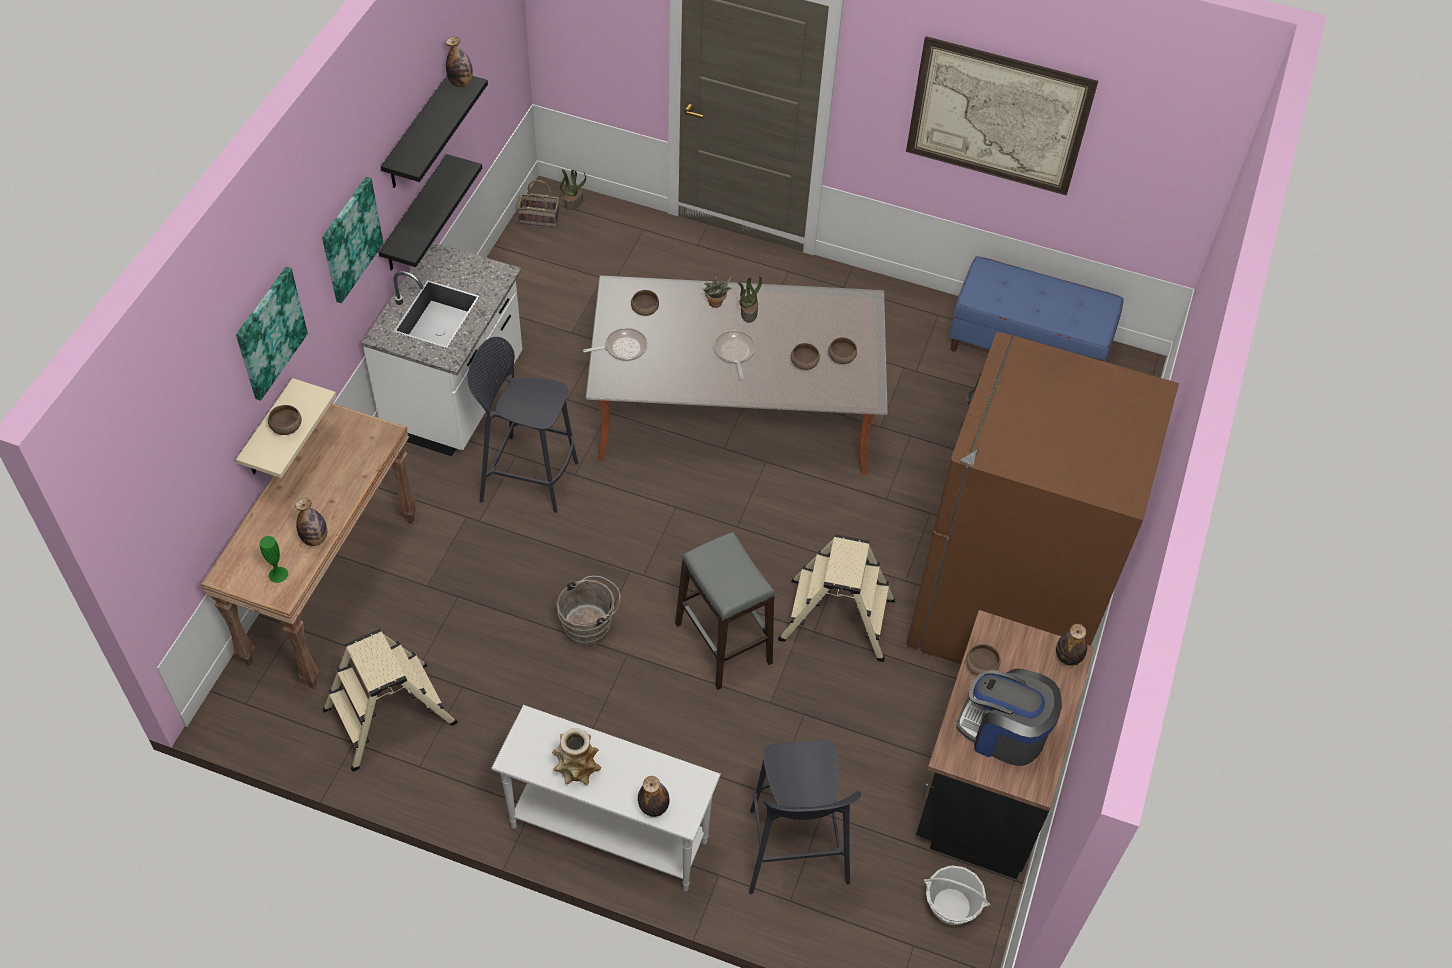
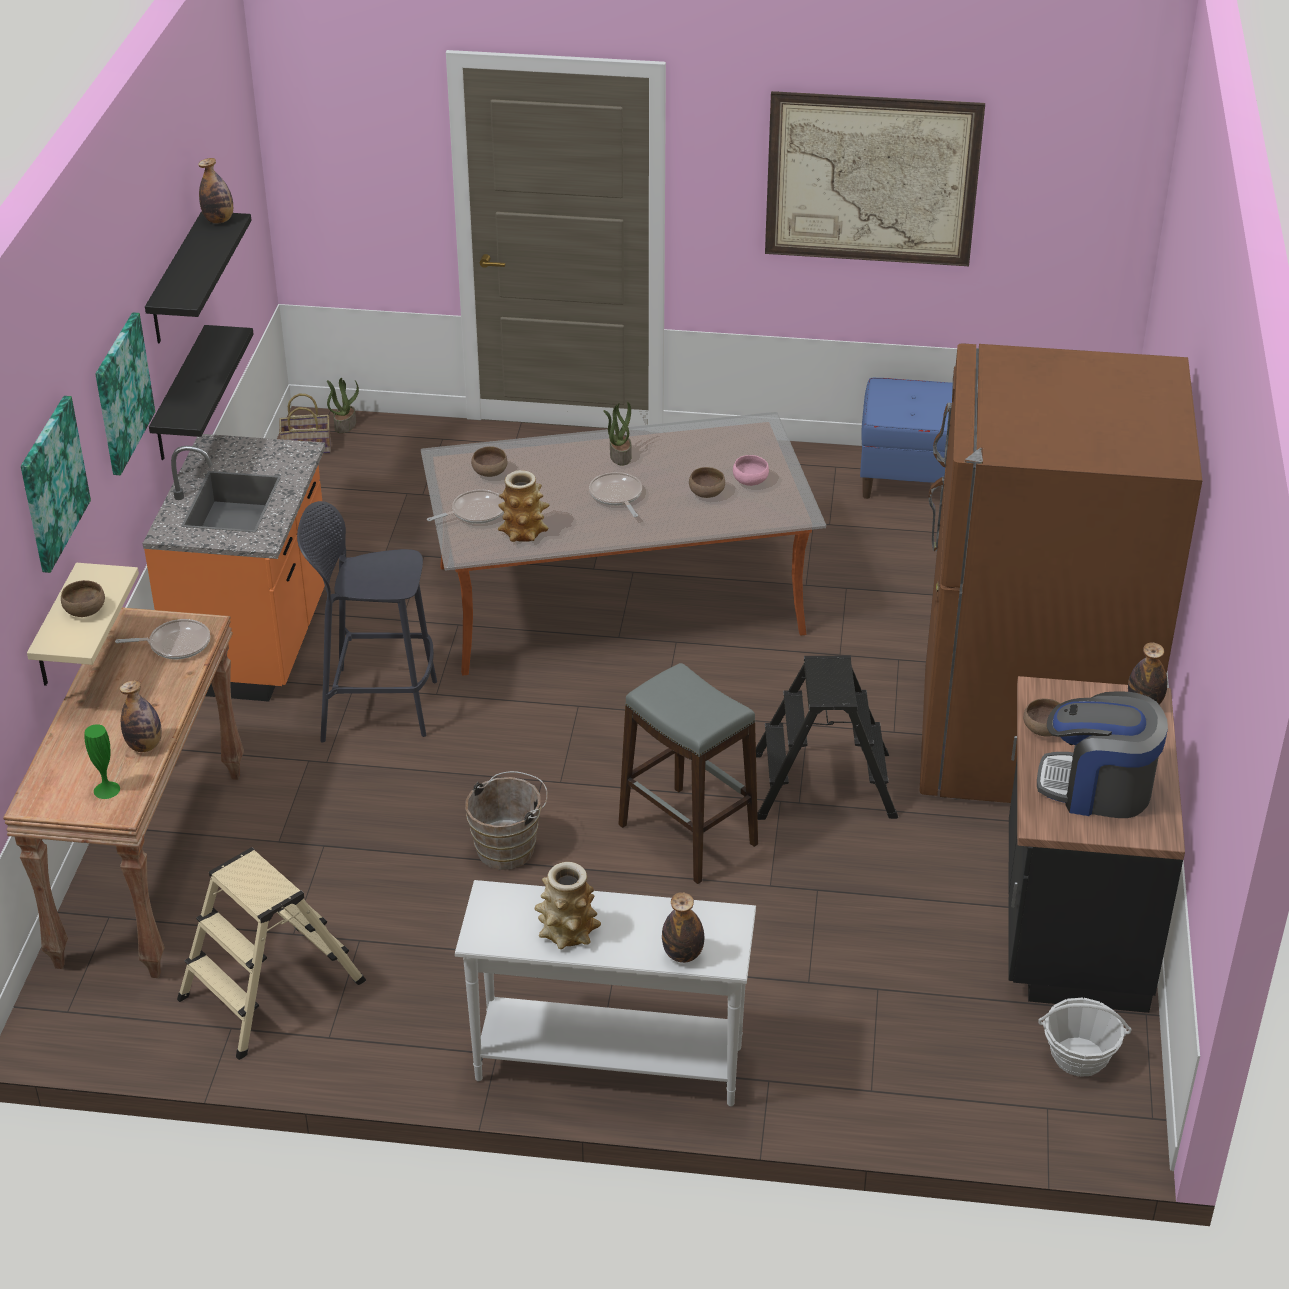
camera: 10 degrees left, 15 degrees down
(361, 446) = (176, 644): none -> frying pan
(456, 397) = (256, 640): white counter -> orange counter
(654, 374) = (524, 532): none -> vase
(716, 304) = (577, 454): potted plant -> none
(793, 850) = (856, 1036): grey stool -> none
(837, 620) = (823, 786): beige step ladder -> black step ladder
(842, 358) = (751, 481): brown bowl -> pink bowl

